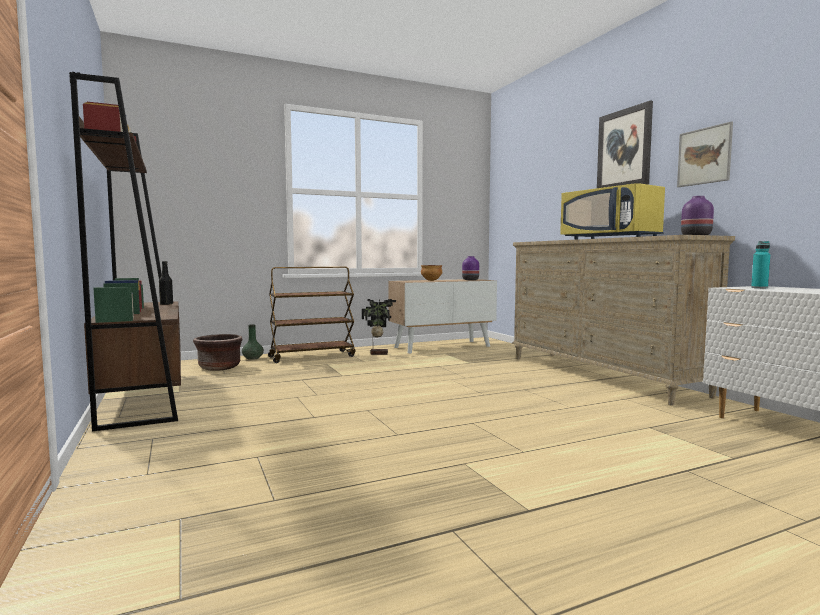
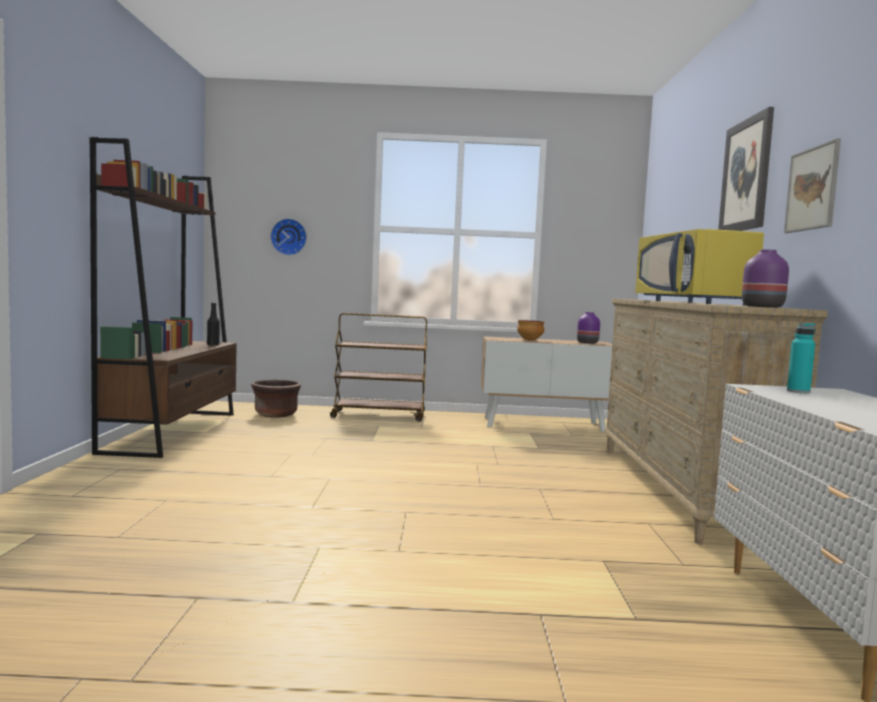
camera: 25 degrees right, 0 degrees up
(205, 198) = (289, 237): none -> wall clock
(253, 358) = (320, 409): green vase -> none
(378, 353) = (454, 422): potted plant -> none

